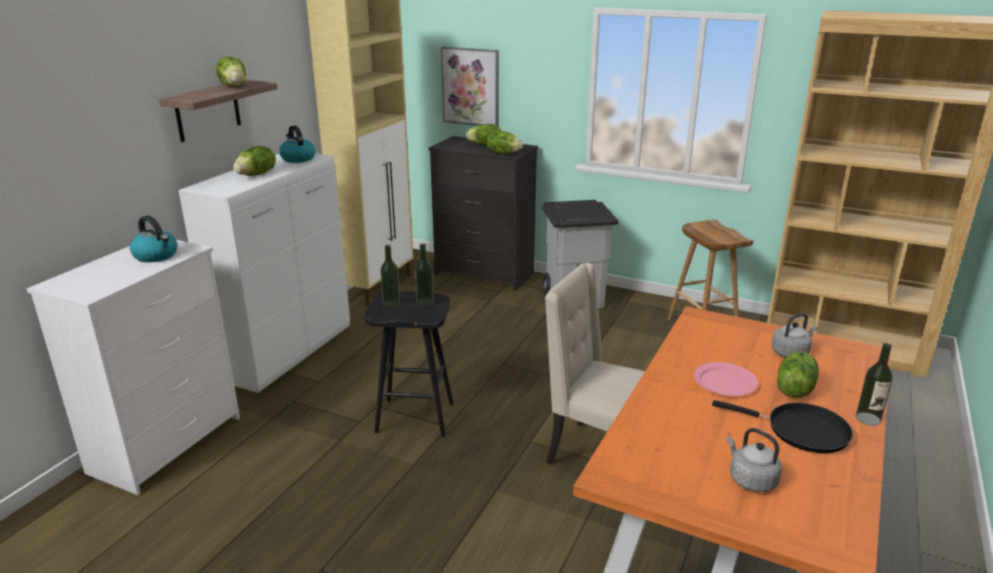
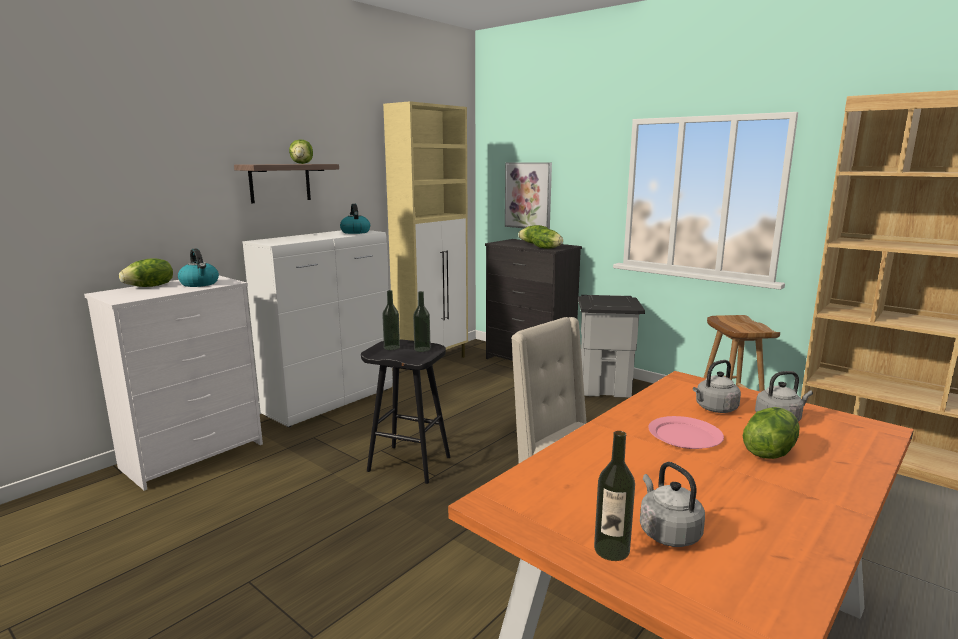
camera: 15 degrees right, 10 degrees down
(257, 175) = (312, 237): lettuce -> lettuce (150, 286)
(736, 348) = (714, 409): none -> grey kettle
(801, 431) = (760, 492): black frying pan -> none
(868, 419) = (858, 492): bottle -> bottle (611, 550)

